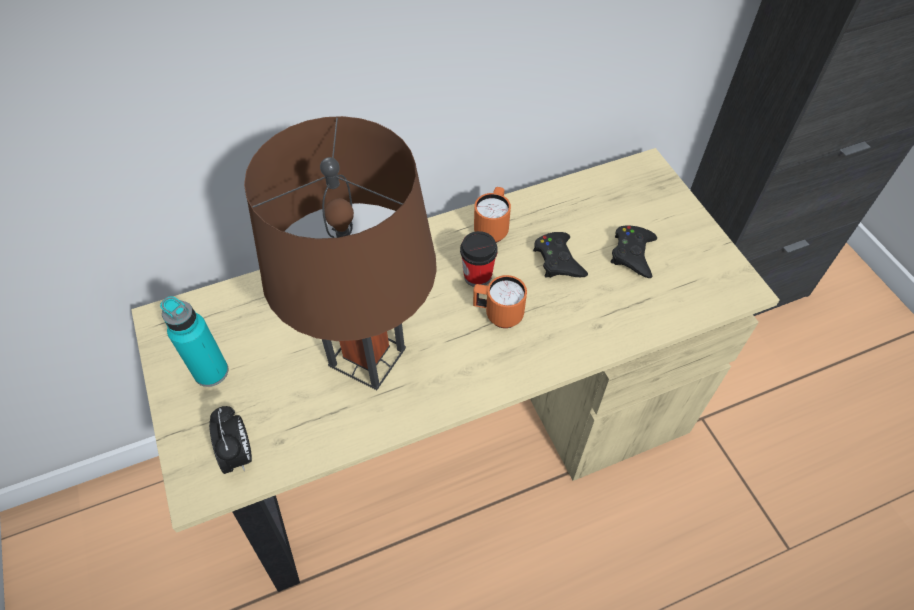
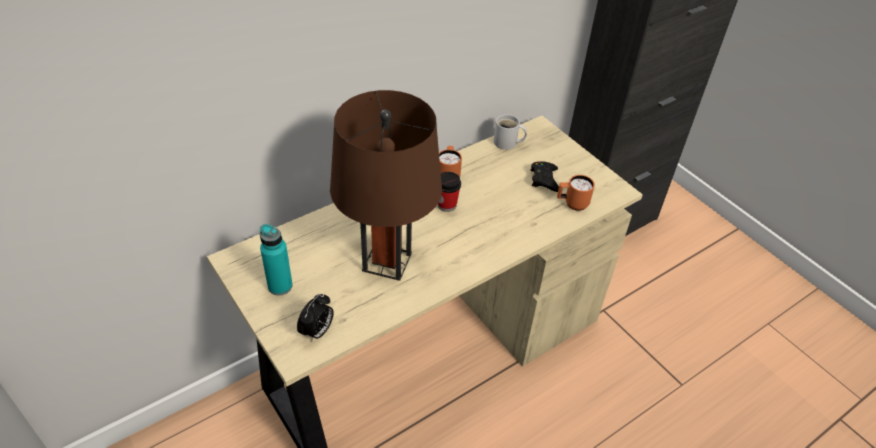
camera: 15 degrees left, 10 degrees down
(239, 455) = (317, 332): alarm clock -> alarm clock turned 60 degrees clockwise
(498, 315) = (467, 226): orange mug -> orange mug (572, 204)
(558, 260) = (497, 189): black game controller -> none
(592, 187) = (507, 143): none -> white mug

